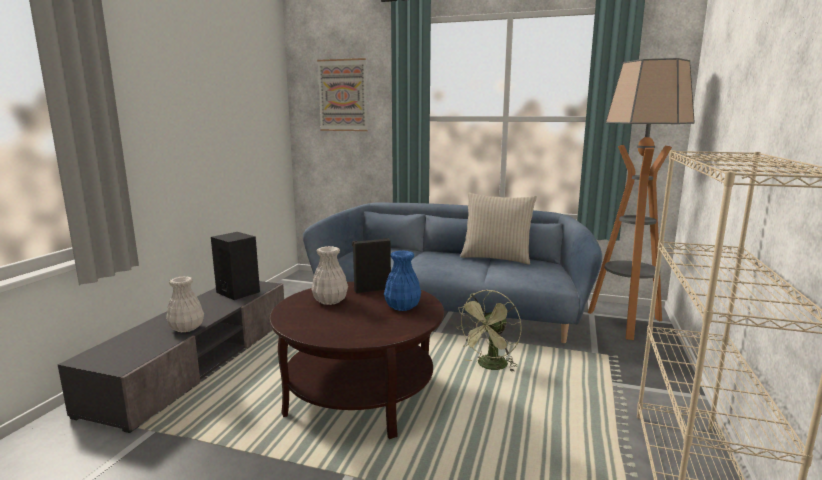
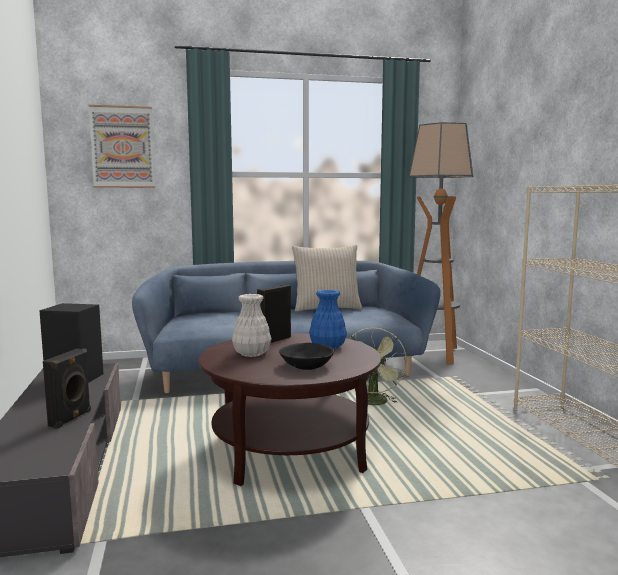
camera: 30 degrees left, 5 degrees down
(187, 328) = (71, 418): white vase -> black speaker
(348, 324) = (306, 366): none -> black bowl

